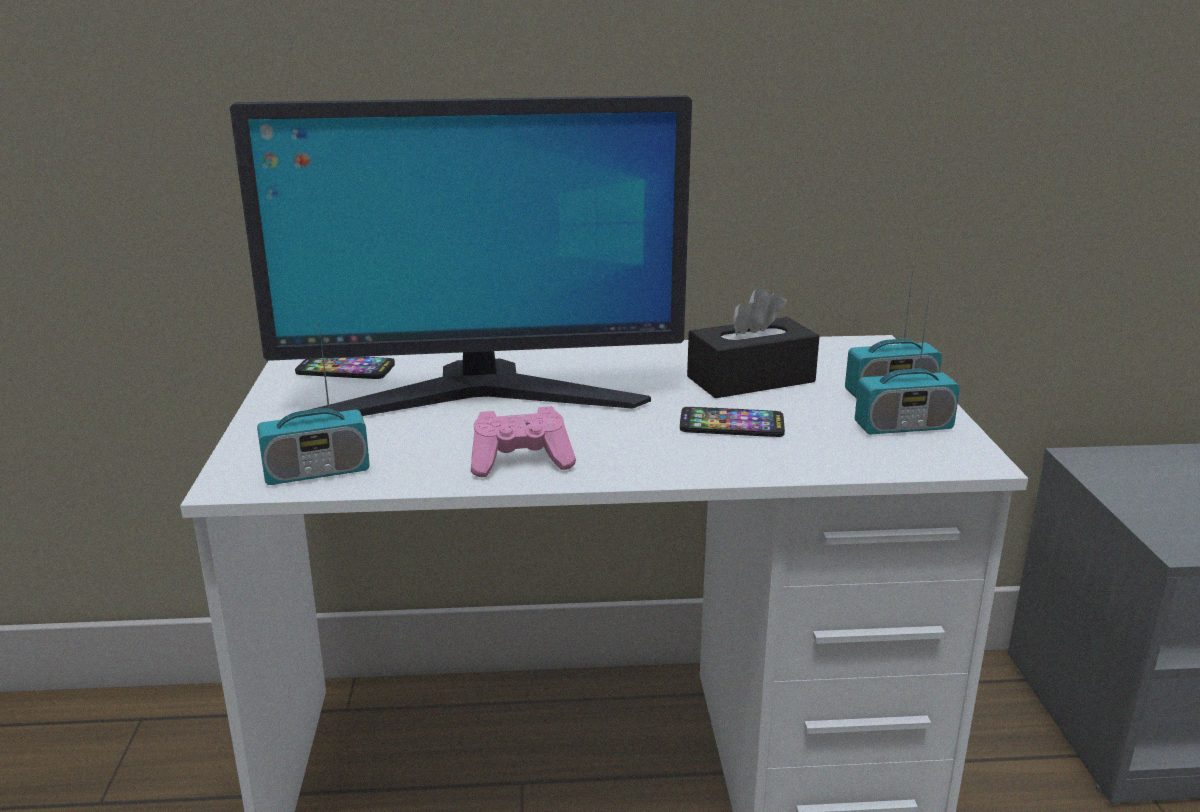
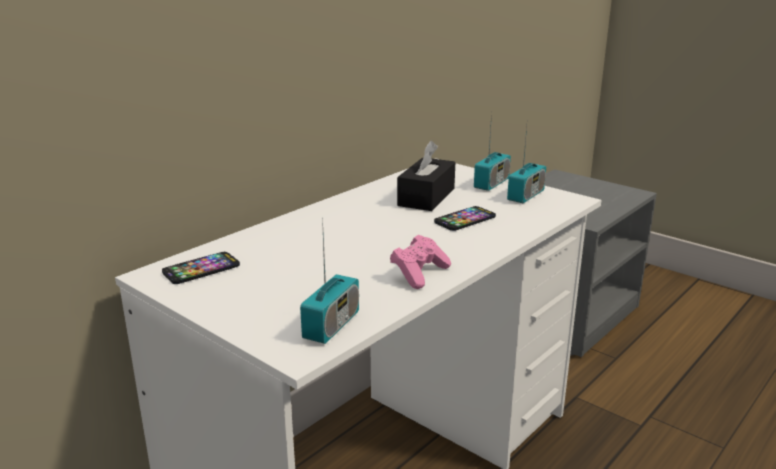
camera: 45 degrees left, 0 degrees up
(479, 397) = (321, 253): monitor -> none

